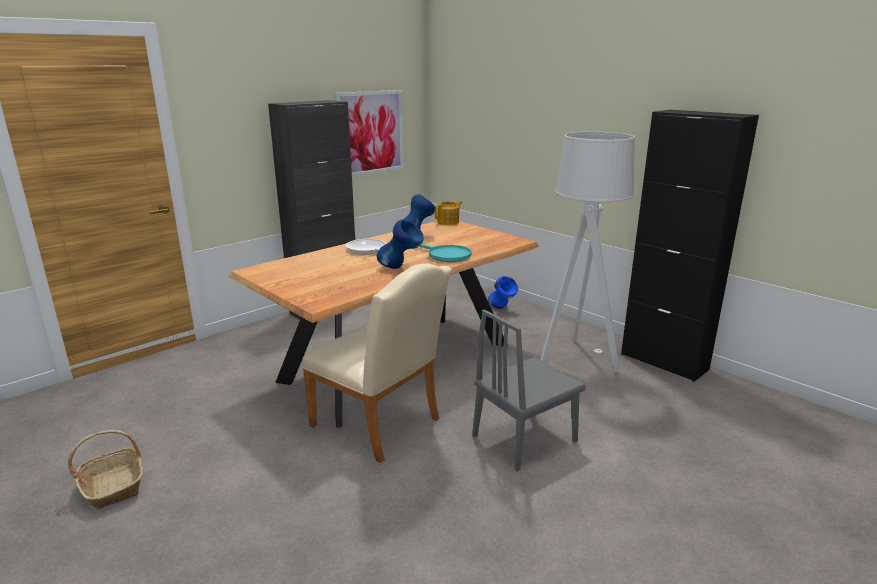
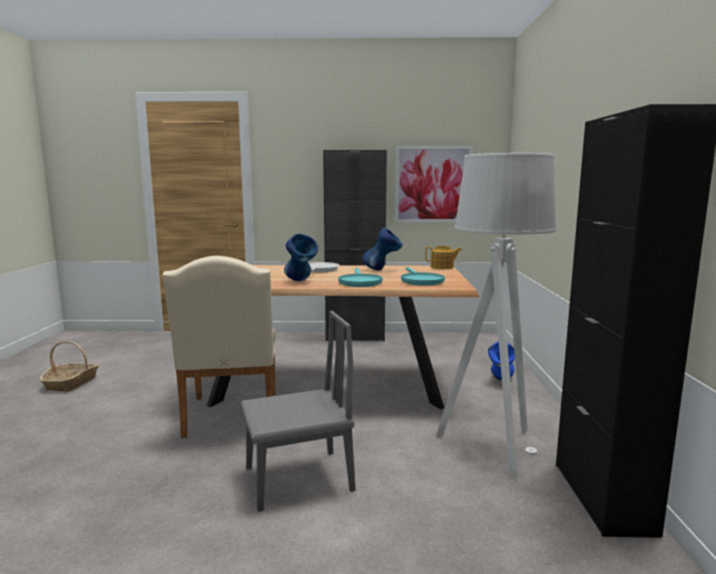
camera: 45 degrees right, 10 degrees down
(479, 241) = (420, 280): none -> turquoise frying pan
(524, 438) = (298, 479): grey chair -> grey chair turned 150 degrees clockwise

